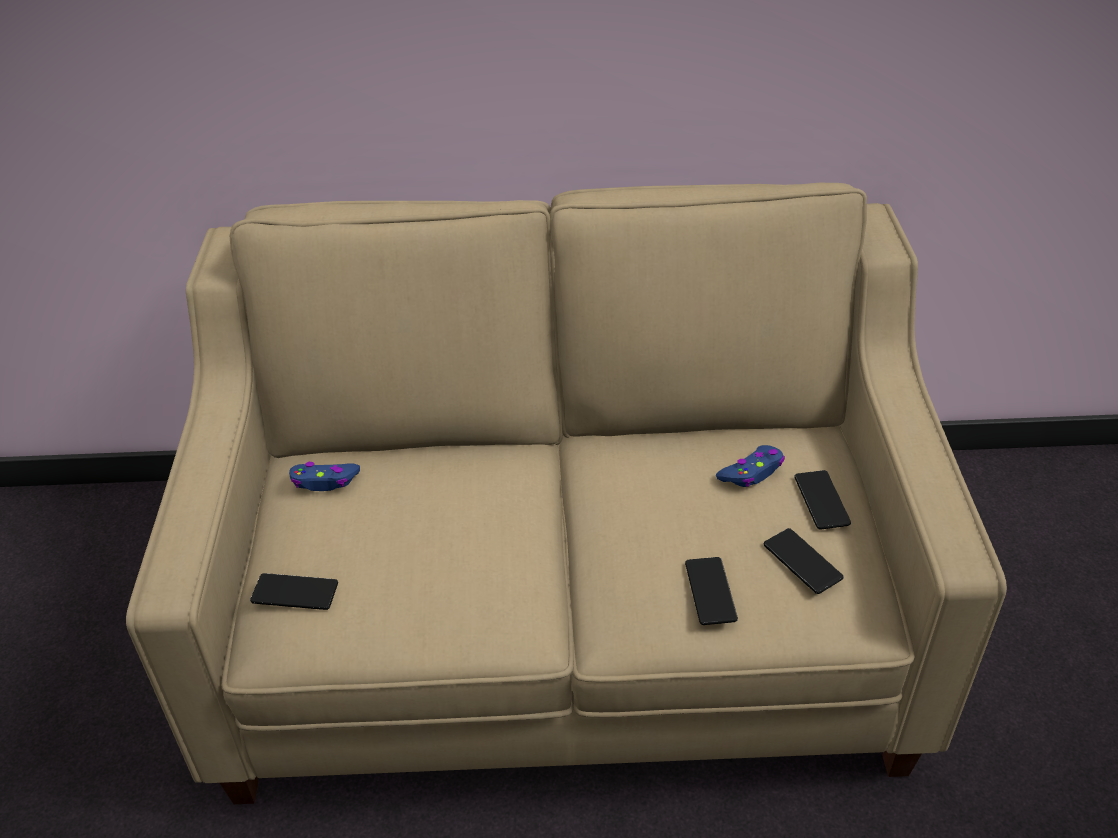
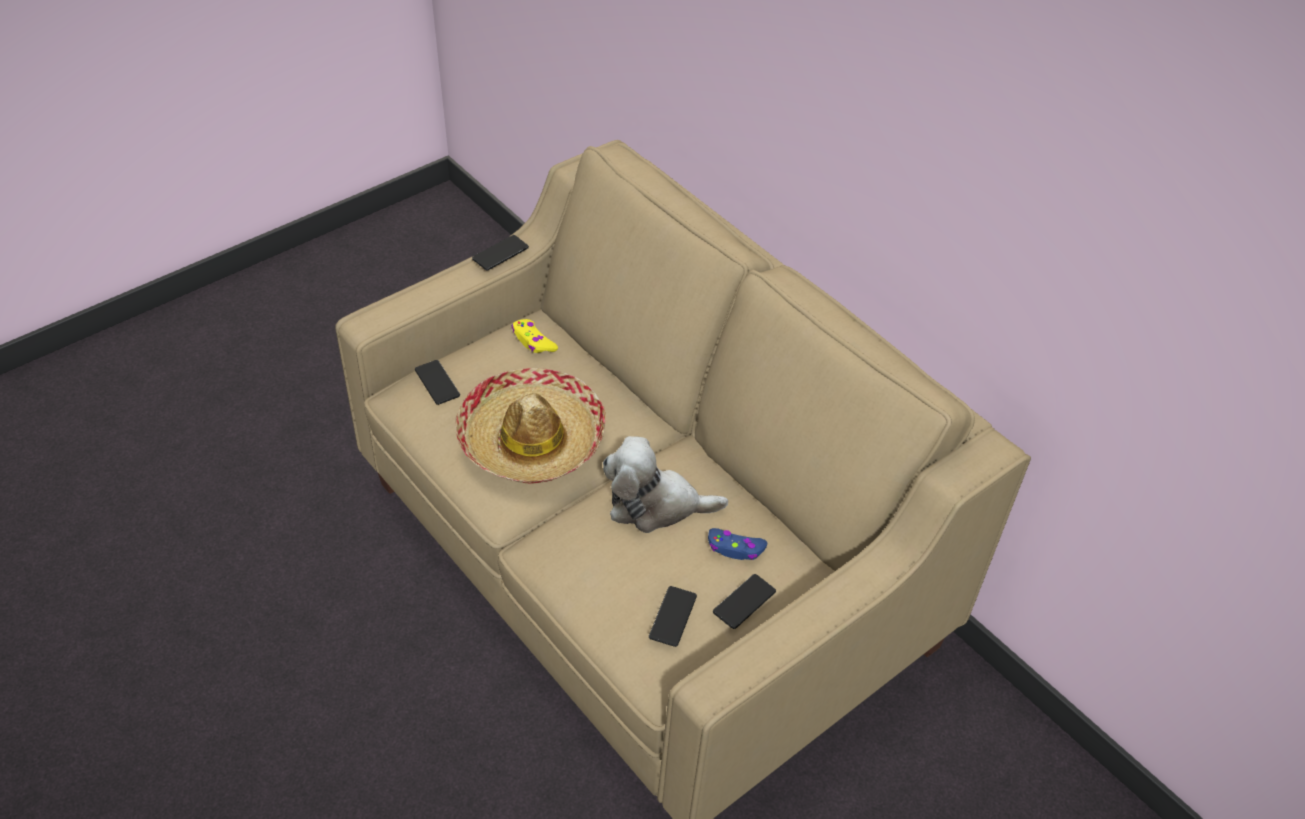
camera: 50 degrees right, 5 degrees up
(324, 481) = (533, 341): blue game controller -> yellow game controller
(465, 551) = (532, 438): none -> hat
(644, 501) = (656, 505): none -> plush toy
(710, 591) = (603, 578): phone -> phone (500, 253)

